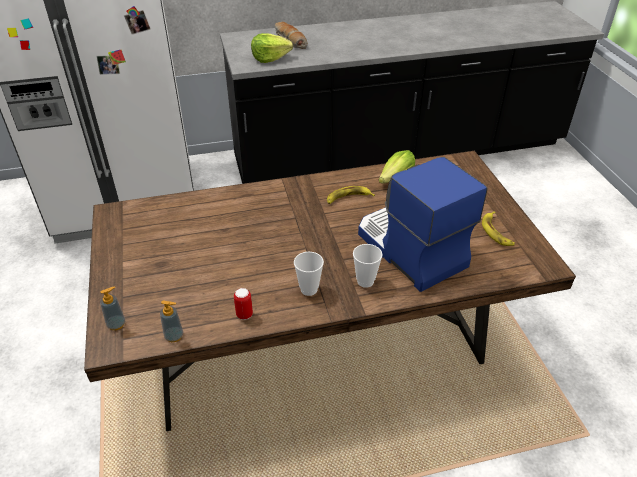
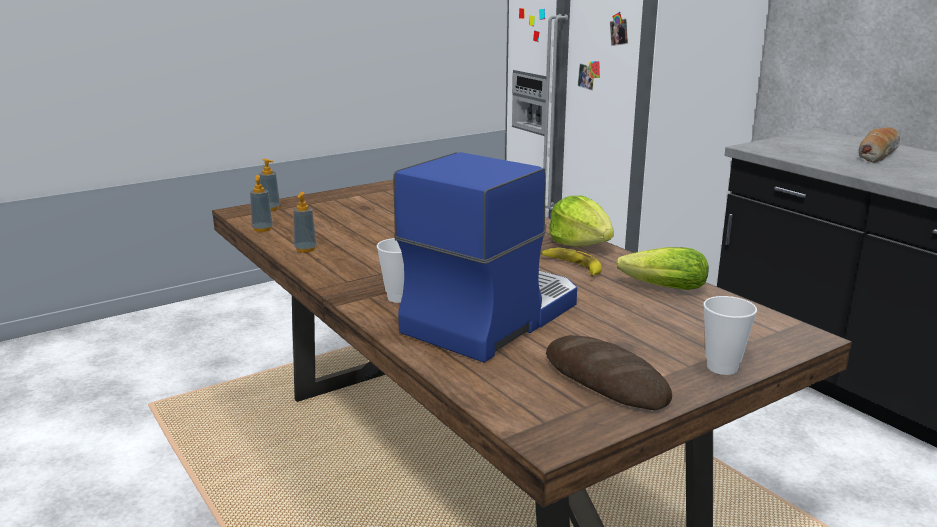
camera: 70 degrees right, 20 degrees down
(244, 314) = (305, 249): can -> soap dispenser
(270, 58) = (802, 153): lettuce -> lettuce (581, 244)
(309, 289) = (364, 271): cup -> cup (722, 367)
(496, 232) = (605, 380): banana -> bread

